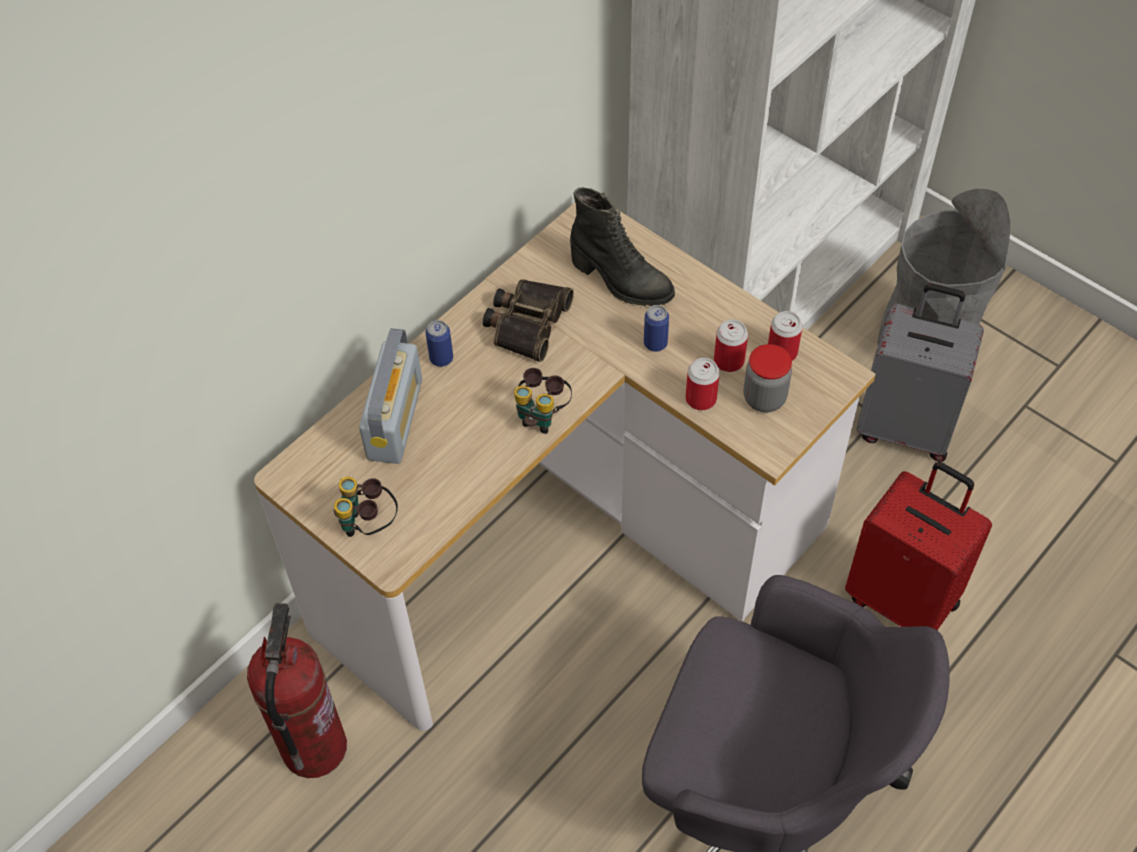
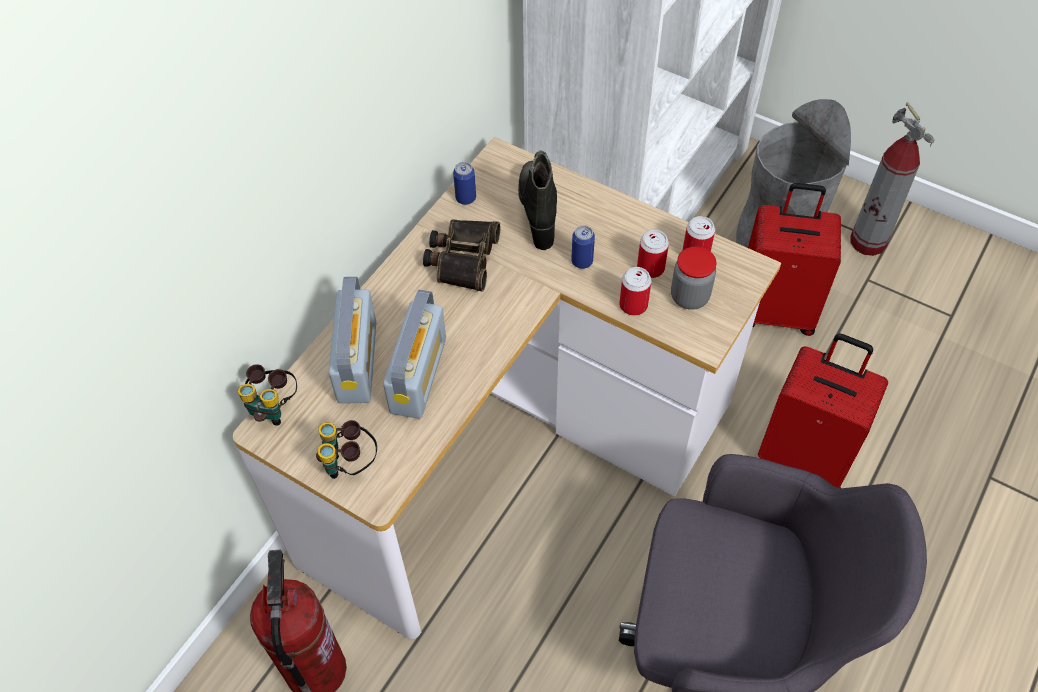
camera: 10 degrees left, 0 degrees up
(441, 358) = (390, 300): can -> can (466, 198)
(456, 441) = (418, 374): none -> radio
(542, 415) = (493, 340): binoculars -> binoculars (274, 407)
(620, 281) = (539, 211): black boot -> black boot turned 120 degrees counterclockwise
(906, 427) = (775, 310): grey suitcase -> red suitcase
(1036, 361) = (868, 242): none -> fire extinguisher

